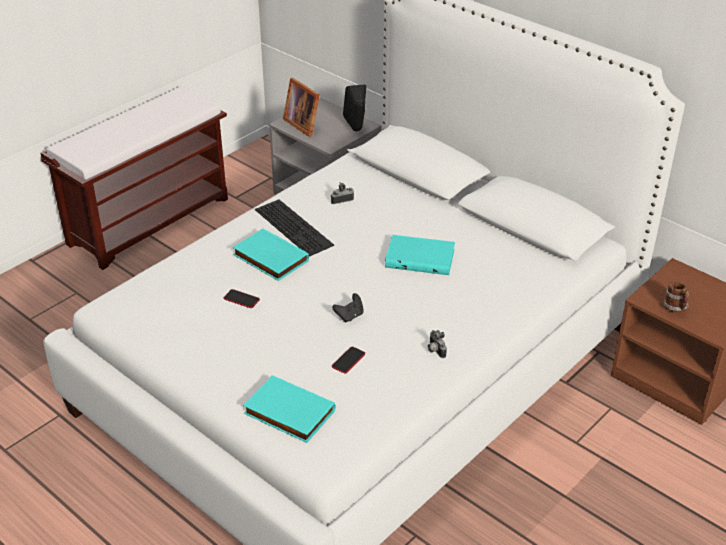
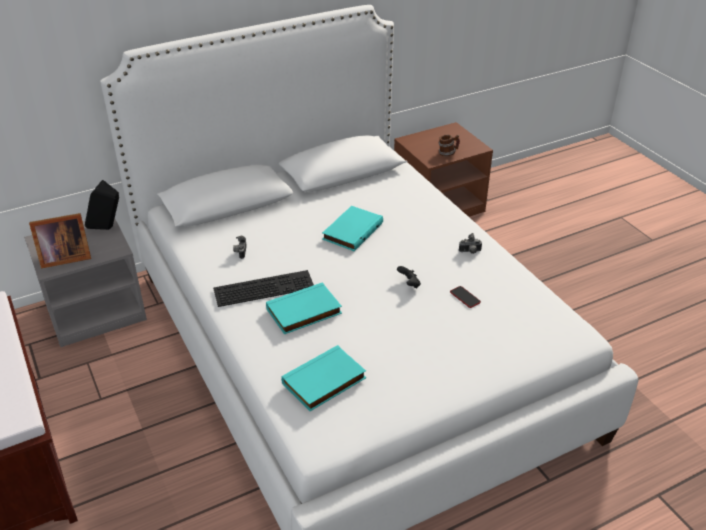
camera: 70 degrees left, 0 degrees up
(241, 299) = (358, 340): phone -> none
(287, 413) = (519, 344): turquoise book -> turquoise book (324, 382)

